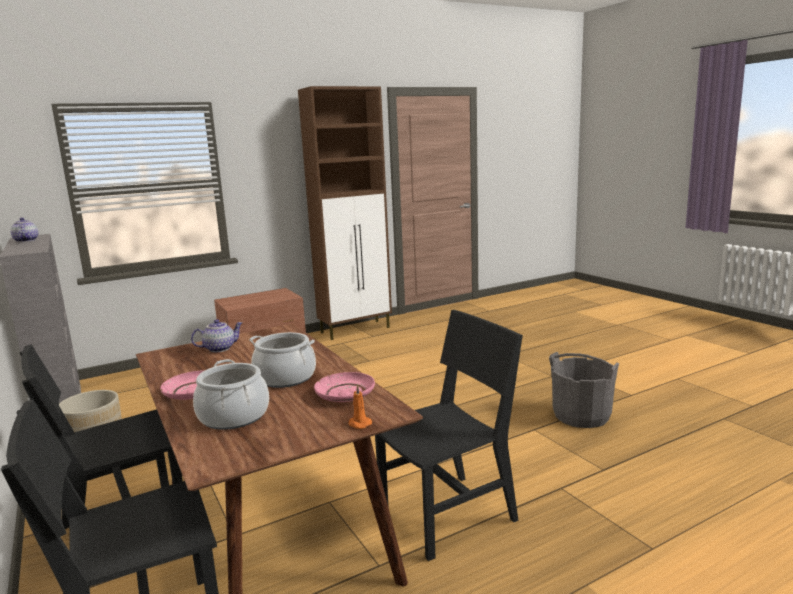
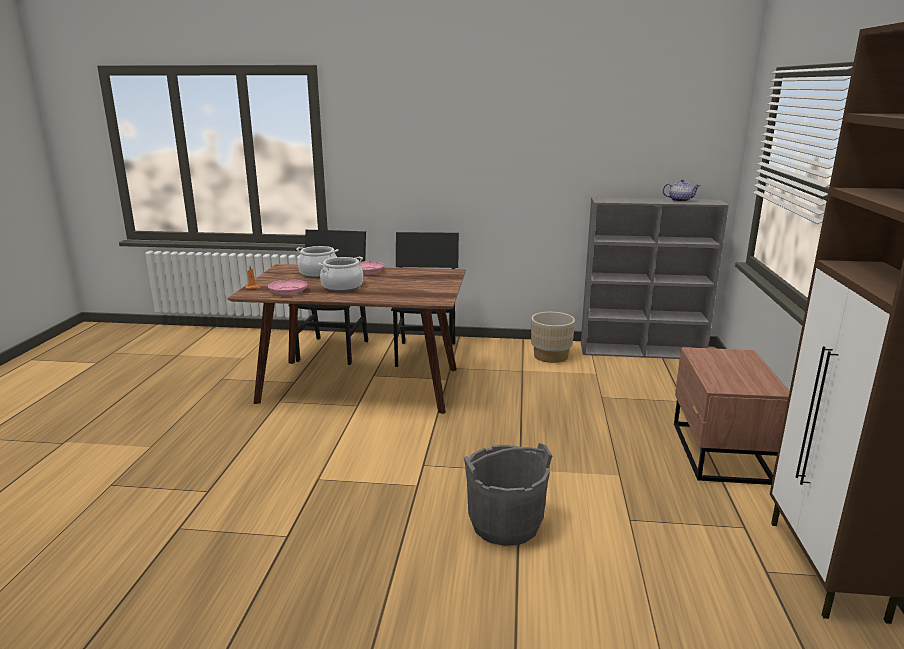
camera: 125 degrees right, 5 degrees up
(219, 348) = (432, 283): teapot -> none
(447, 515) = (273, 435): black chair -> none
(581, 416) = (249, 592): grey bucket -> grey bucket (505, 524)

